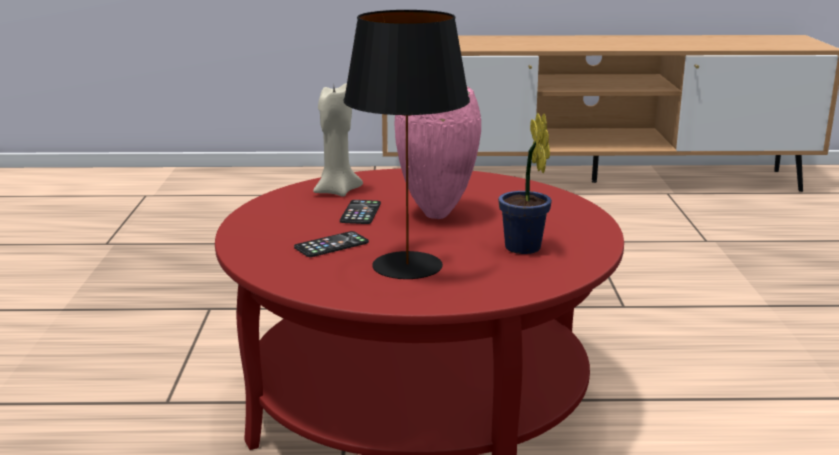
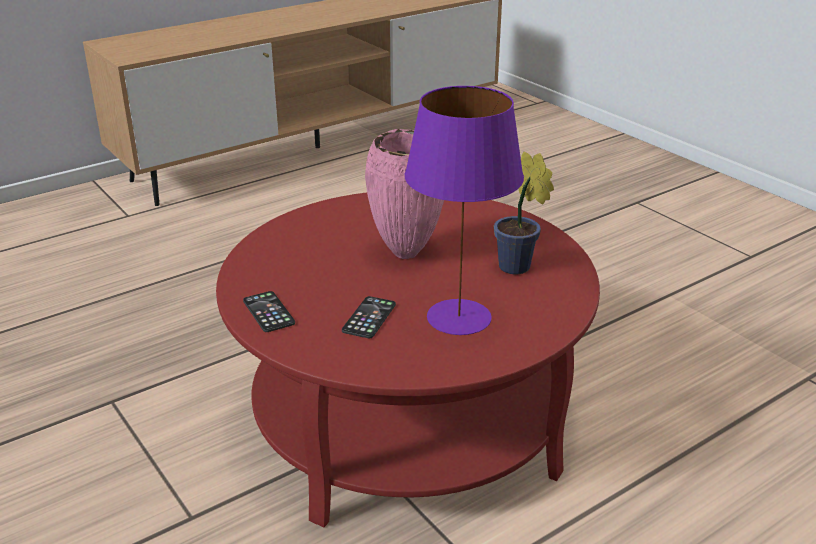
camera: 35 degrees left, 10 degrees up
(336, 191) = (283, 254): beige candle -> none
(360, 213) = (340, 272): phone -> phone (268, 312)
(406, 265) = (458, 317): black table lamp -> purple table lamp

